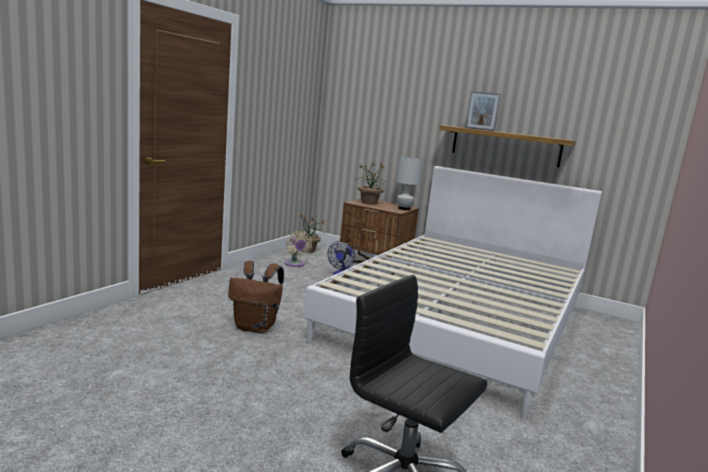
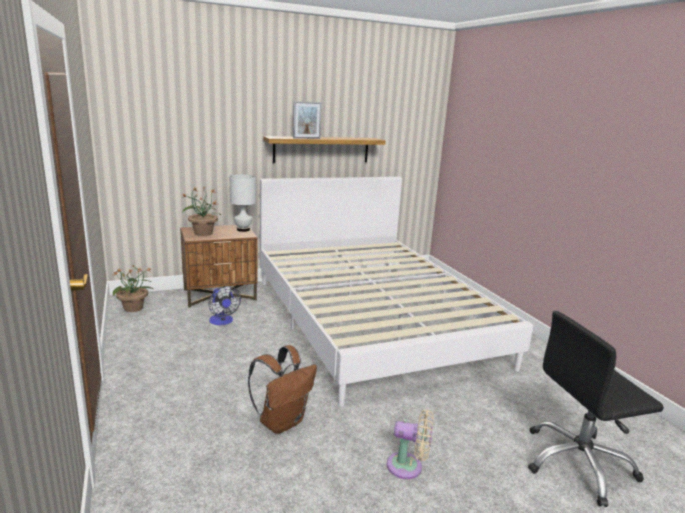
camera: 50 degrees left, 5 degrees up
(295, 264) = (159, 331): beige fan -> beige fan (408, 467)

